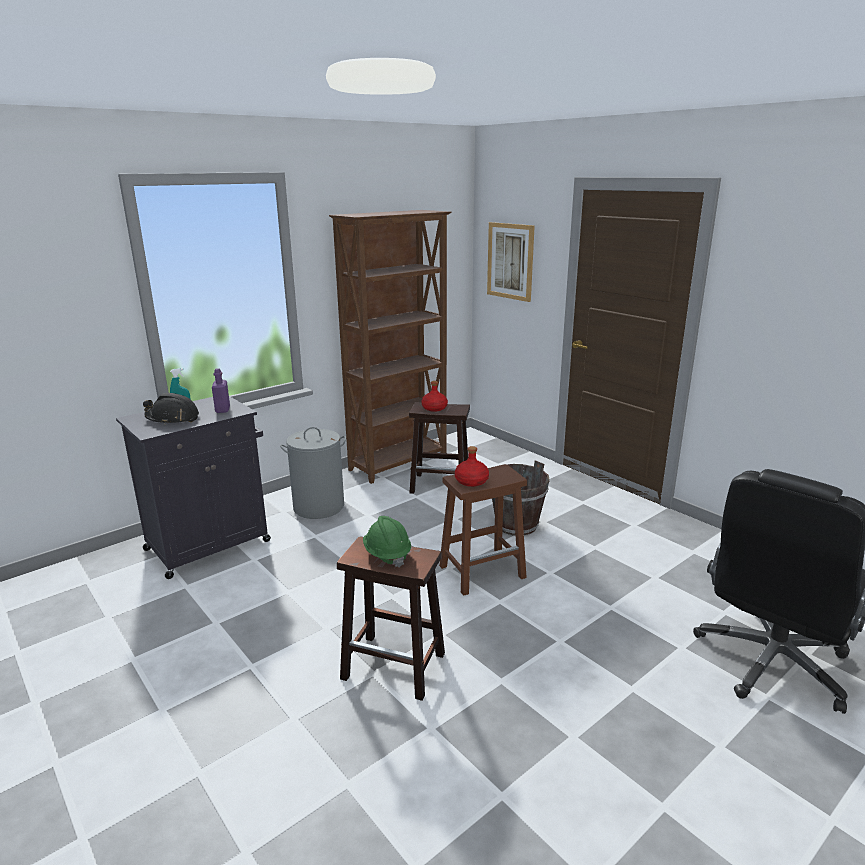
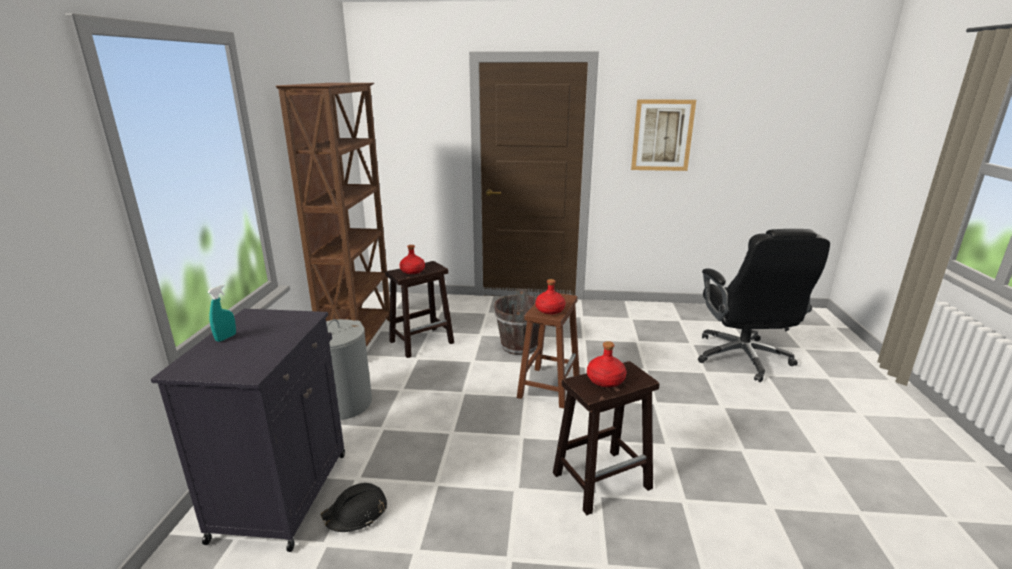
camera: 45 degrees left, 0 degrees up
(172, 418) = (242, 350): black hard hat -> black hard hat (356, 514)
(222, 409) = (284, 322): purple bottle -> none
(387, 554) = (606, 380): green hard hat -> red bottle
(510, 261) = (405, 130): picture -> picture (662, 135)

